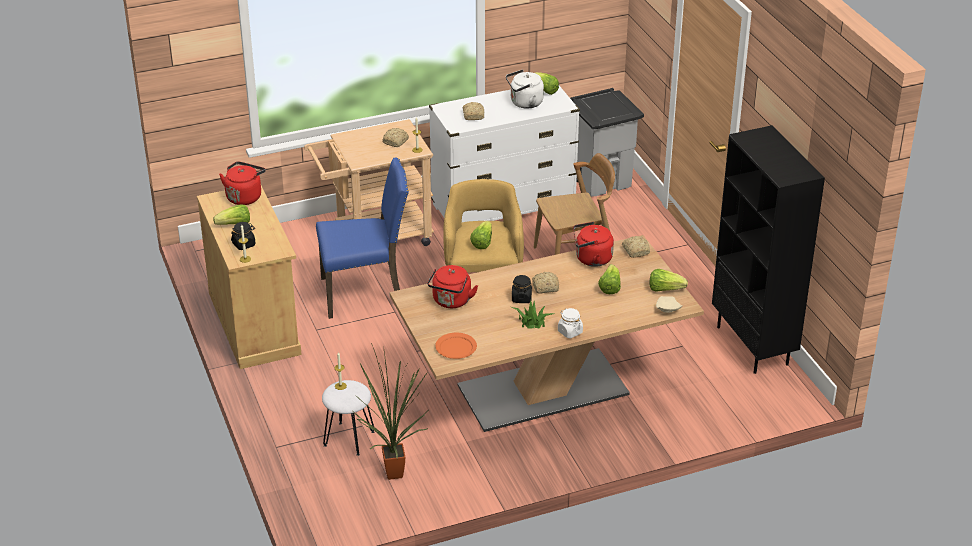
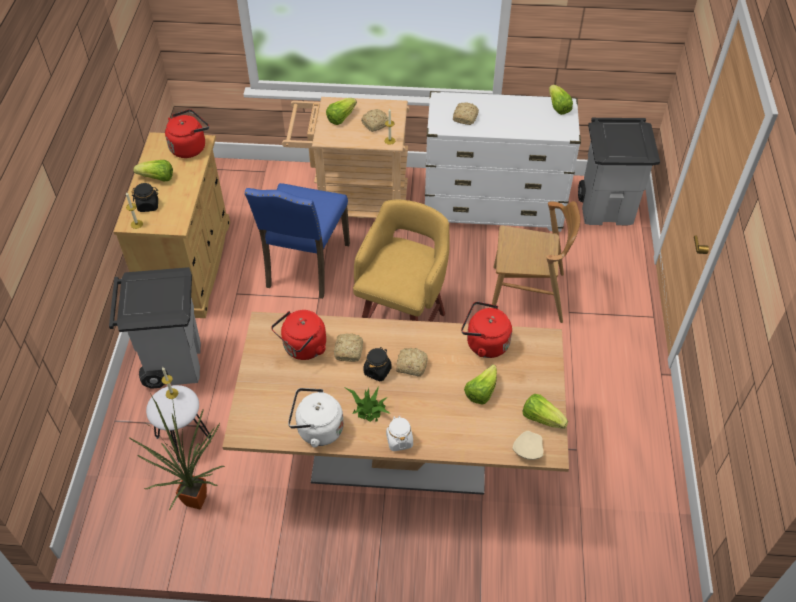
camera: 25 degrees right, 15 degrees up
(296, 392) = (172, 361): none -> grey trash can
(365, 293) = (305, 266): blue chair -> blue chair turned 90 degrees clockwise
(456, 347) = (267, 414): orange plate -> none
(482, 242) = (396, 273): lettuce -> lettuce (341, 118)
(524, 103) = (527, 117): white kettle -> white kettle (317, 429)
(636, 251) = (540, 349): bread -> bread (349, 350)
(753, 345) = (655, 480): black bookcase -> none

